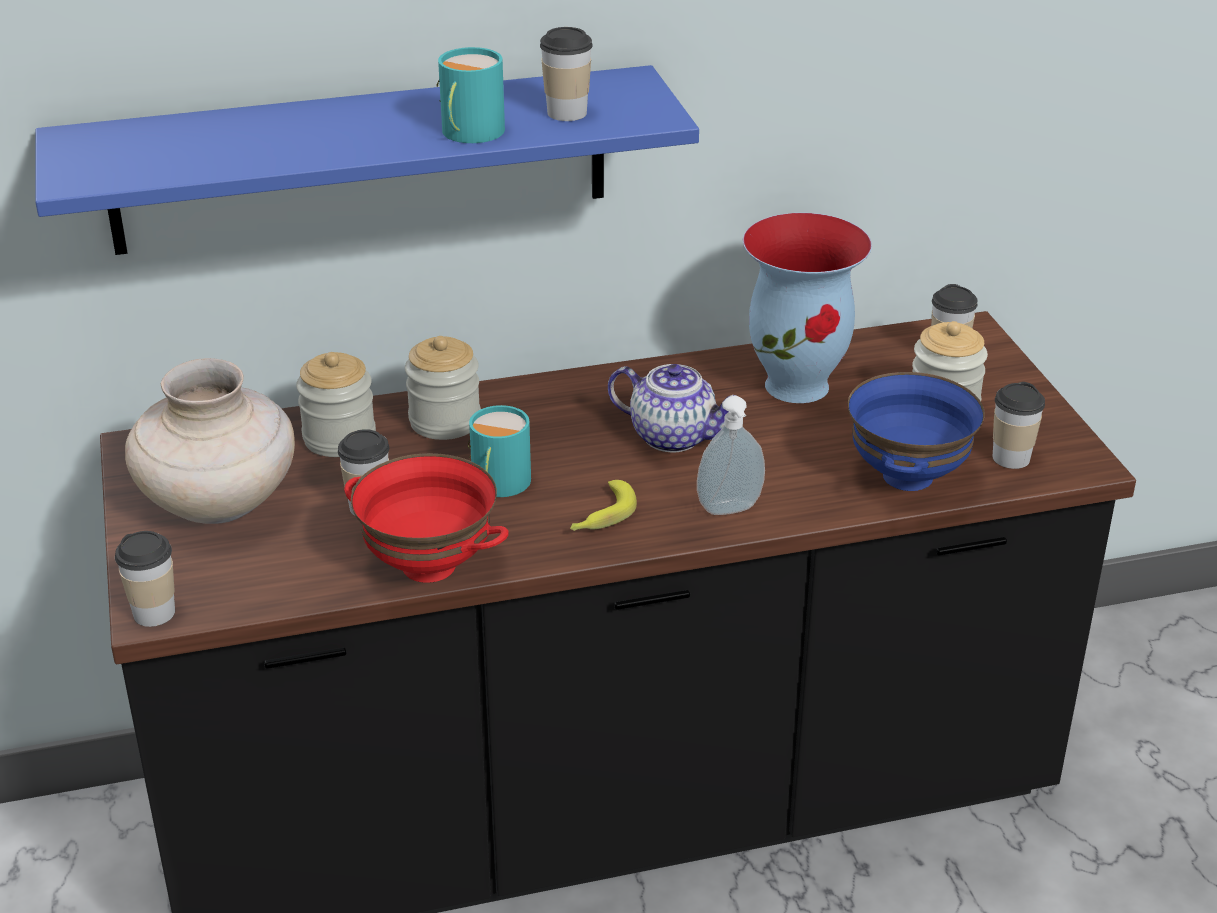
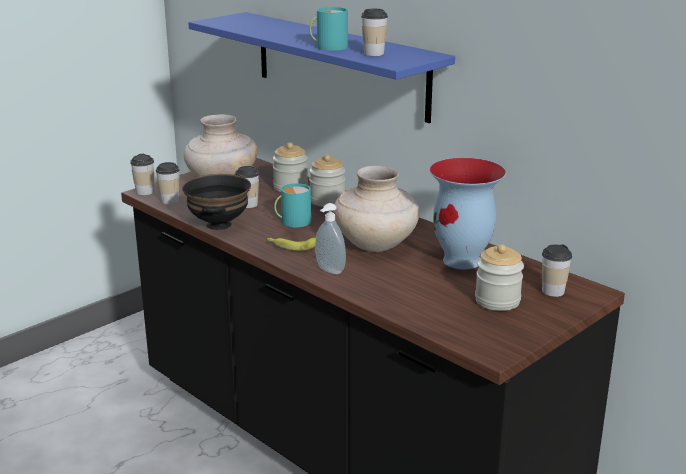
camera: 60 degrees right, 10 degrees down
(427, 567) = (218, 224): red bowl -> black bowl
(675, 437) = (376, 245): teapot -> beige vase
(906, 476) = (413, 305): blue bowl -> none
(1011, 458) = (469, 329): cup -> cup (170, 200)

